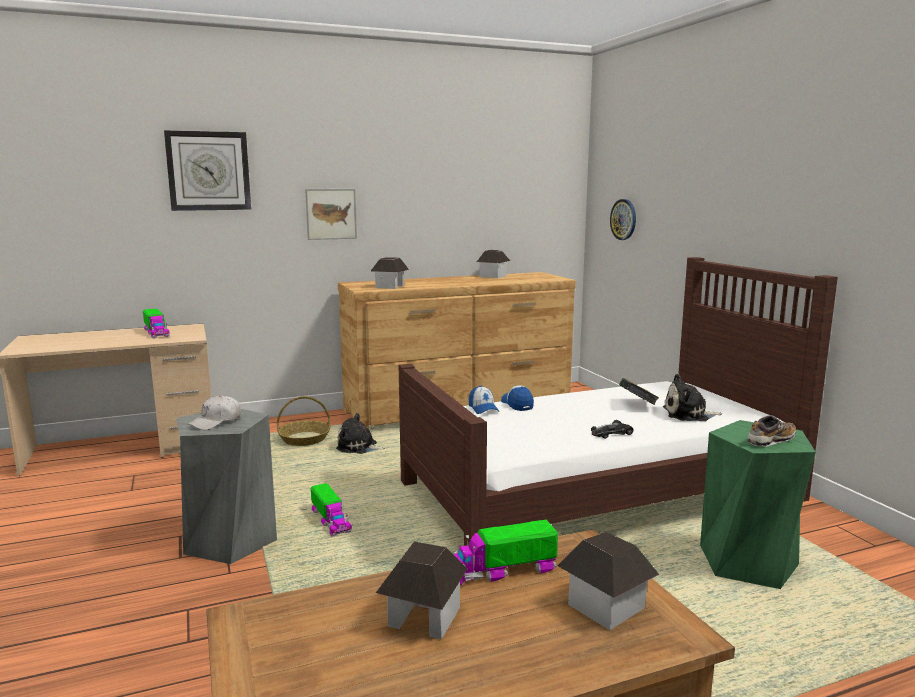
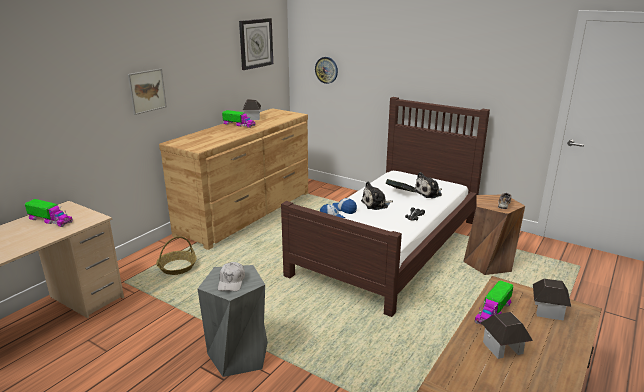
camera: 35 degrees left, 10 degrees up
(208, 171) = (54, 70): wall clock -> wall clock (256, 43)
(330, 520) = (279, 317): toy truck -> toy truck (239, 125)
(359, 447) = (224, 261): plush toy -> plush toy (376, 204)
(390, 286) = (210, 142): toy house -> none
(748, 563) = (488, 263): green stool -> brown stool

